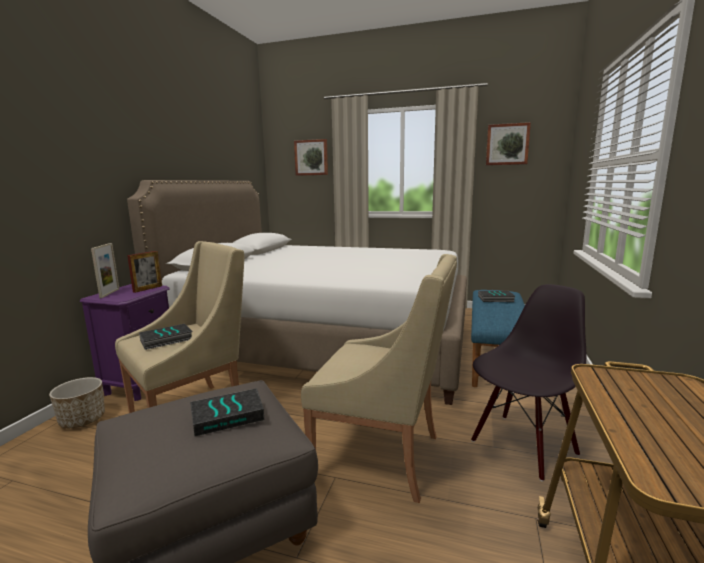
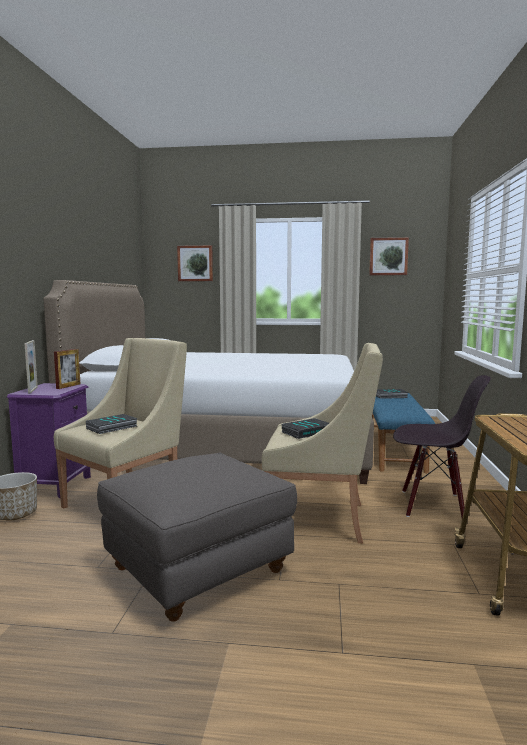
camera: 10 degrees left, 5 degrees down
(228, 415) = (219, 466): book -> book (306, 432)
(522, 446) = (433, 505): black chair -> black chair turned 60 degrees clockwise

